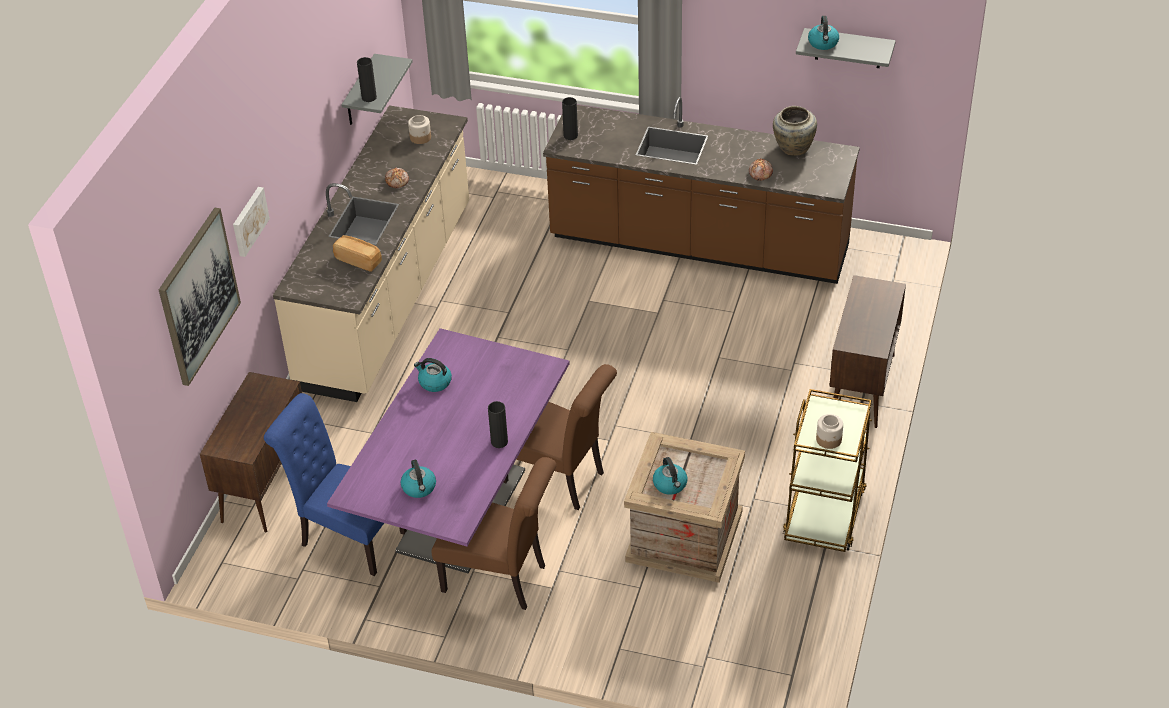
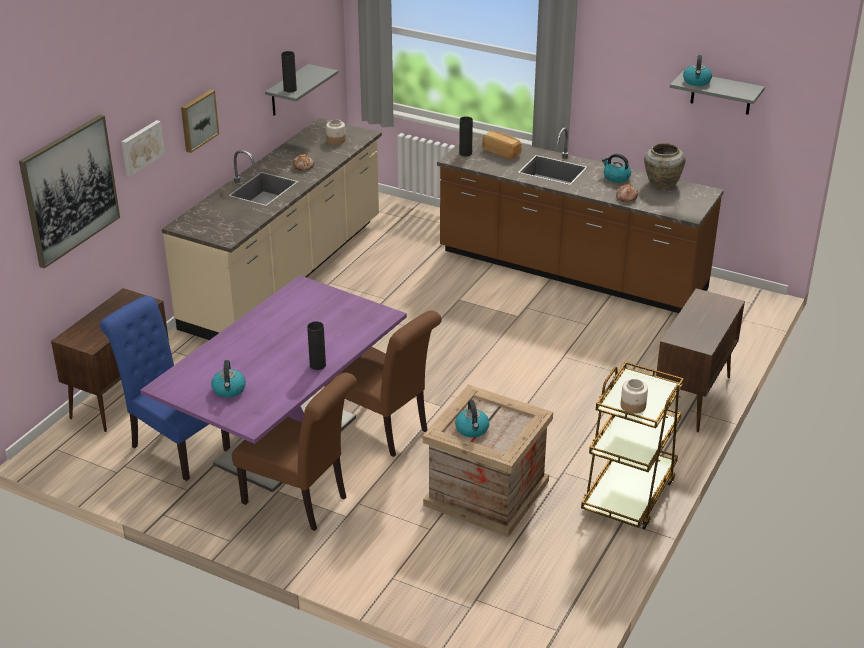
camera: 10 degrees right, 10 degrees down
(290, 167) = (198, 120): none -> picture
(359, 260) = (246, 214): bread -> bread (502, 152)
(434, 382) = (277, 313): kettle -> kettle (616, 177)

